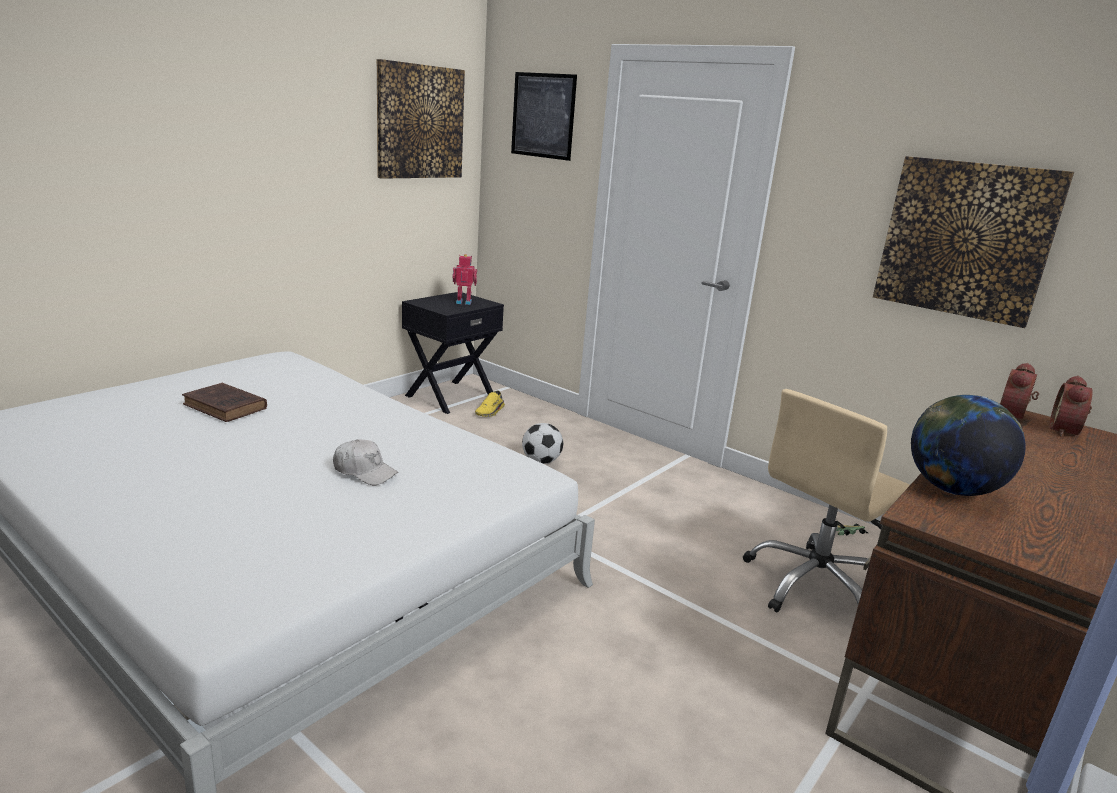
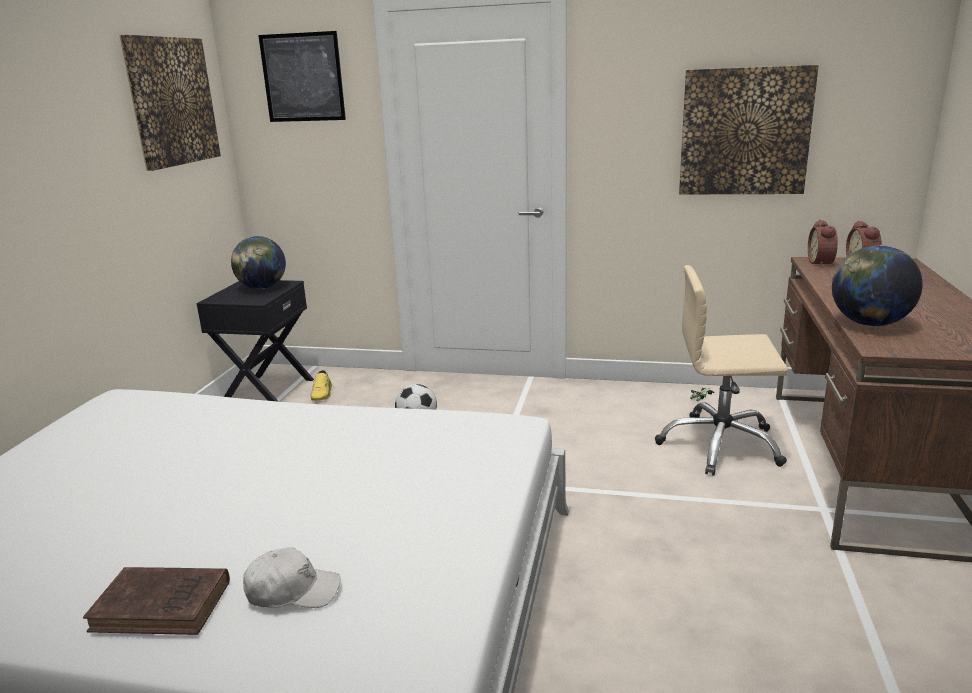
camera: 25 degrees left, 0 degrees up
(226, 407) = (128, 467): brown book -> brown book (165, 606)
(364, 471) = (364, 477): white cap -> white cap (292, 591)
(464, 302) = (262, 288): toy robot -> globe
(815, 586) = (720, 445): beige office chair -> beige office chair turned 75 degrees clockwise

